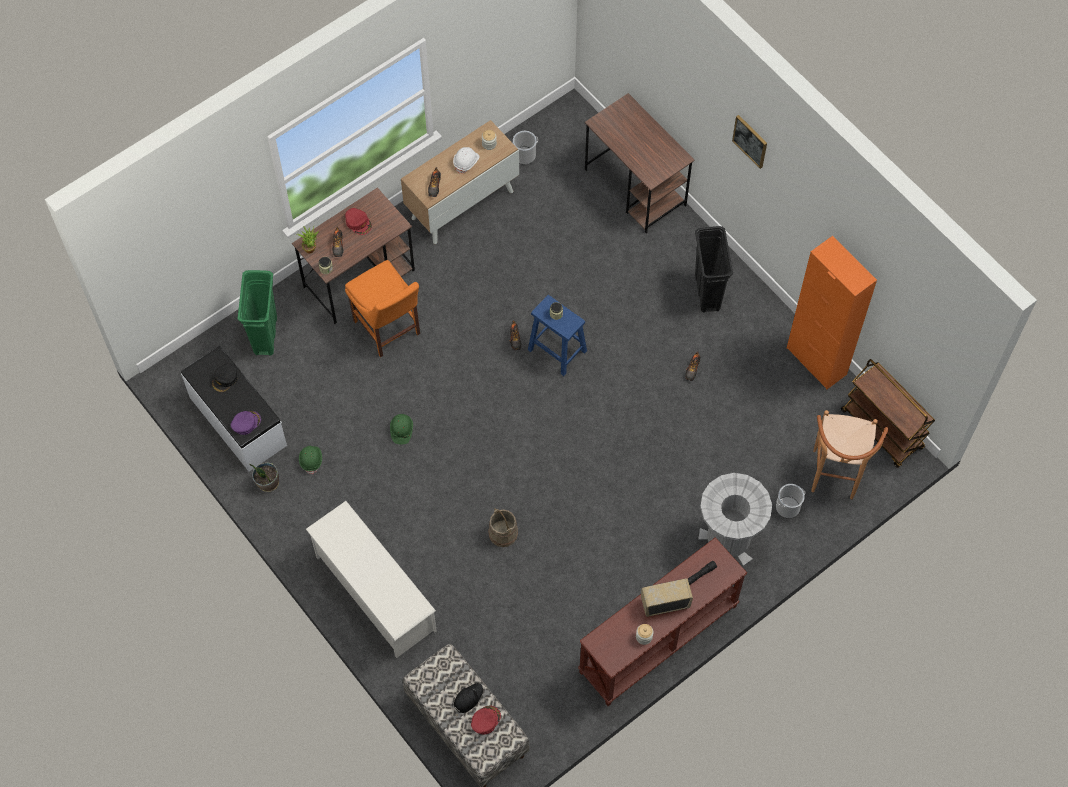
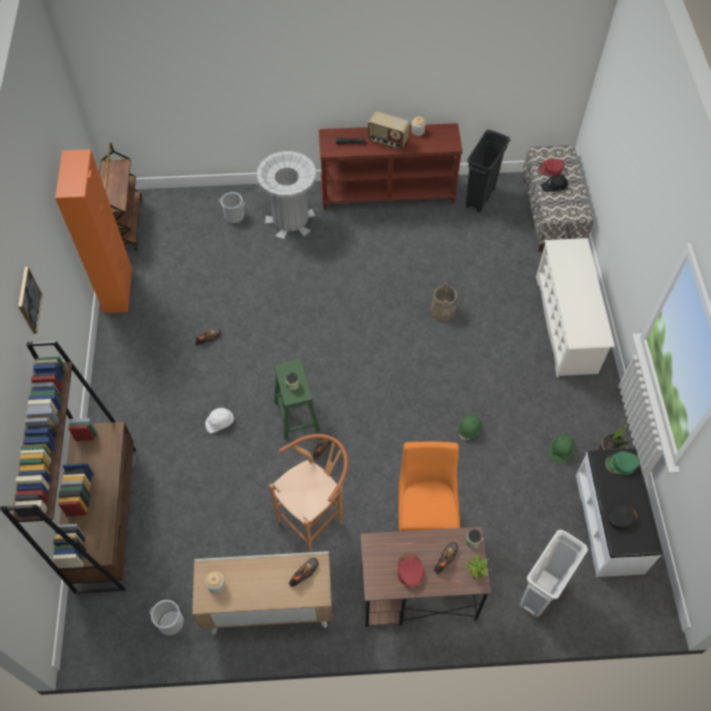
camera: 145 degrees left, 5 degrees down
(246, 423) = (621, 464): purple cap -> green cap
(265, 335) = (540, 592): green trash can -> white trash can
(466, 162) = (254, 579): white hard hat -> white hard hat (219, 422)
(558, 351) = (296, 415): blue stool -> green stool
(636, 188) = (107, 517): brown desk -> brown bookcase
(707, 292) = (141, 387): black trash can -> black trash can (480, 197)
(834, 480) = (188, 214): brown stool -> brown stool (315, 520)

